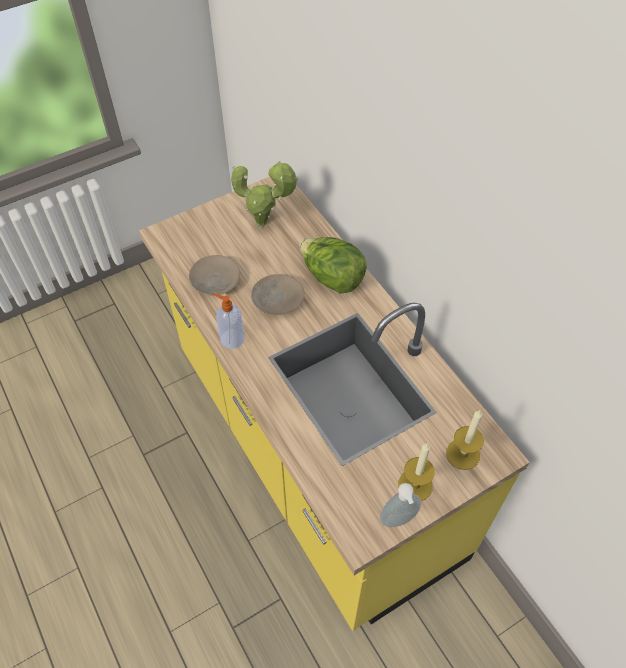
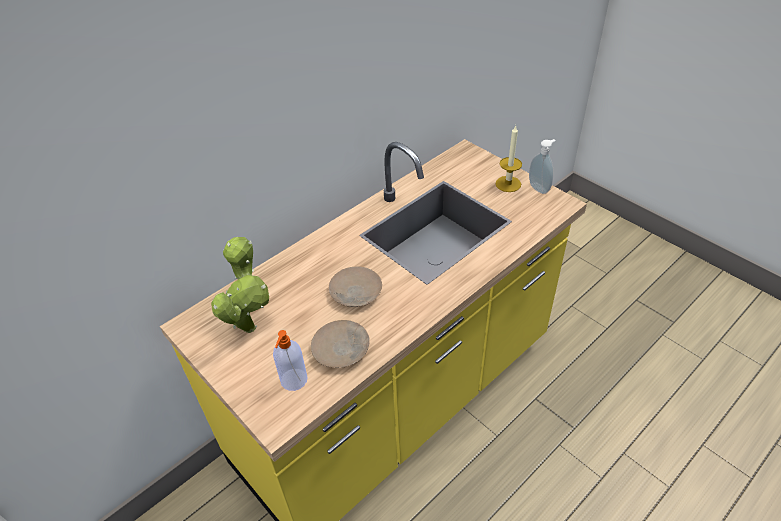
camera: 100 degrees left, 10 degrees down
(231, 339) = (415, 316): soap dispenser -> soap dispenser (293, 380)
(332, 278) = (321, 258): lettuce -> none
(463, 454) = (472, 165): candle -> none

